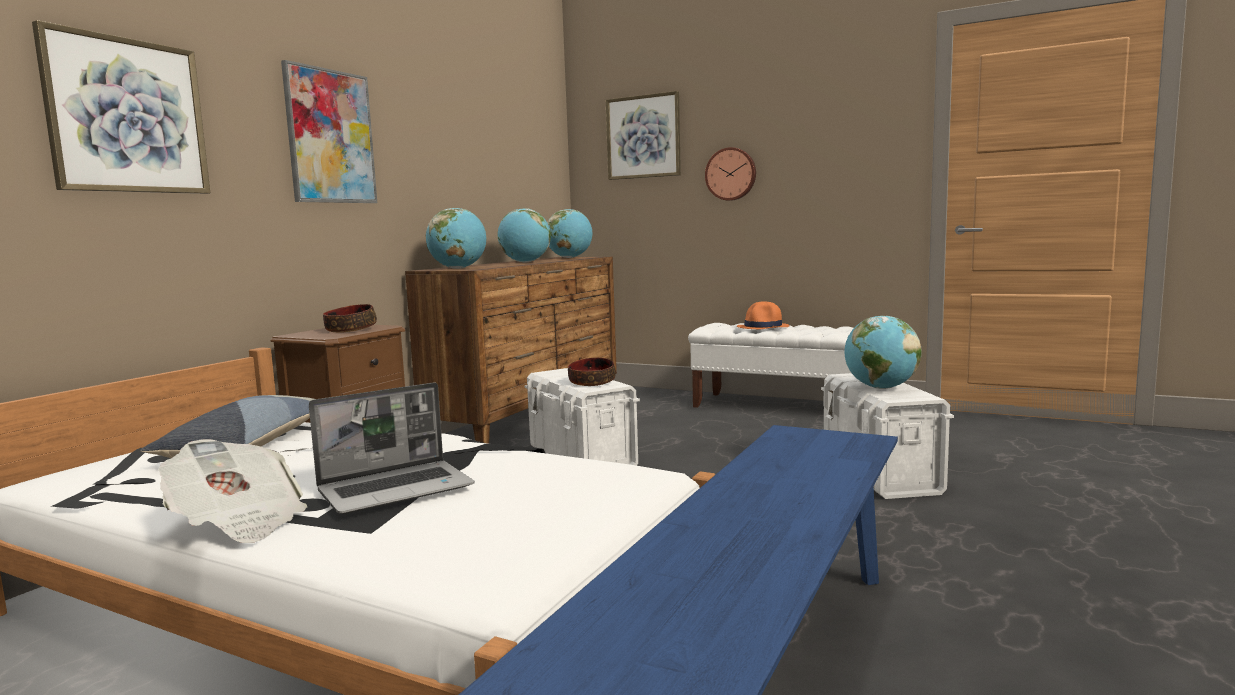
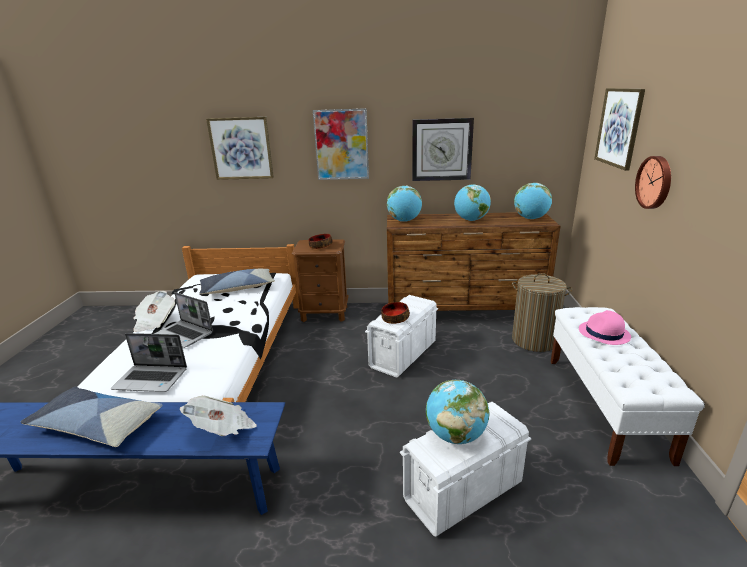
camera: 65 degrees right, 15 degrees up
(456, 163) = (441, 149): none -> wall clock
(564, 518) = (152, 379): none -> laptop
(643, 404) = (534, 340): none -> laundry basket
(730, 543) = (97, 424): none -> pillow
(763, 327) = (604, 333): orange hat -> pink hat
(820, 454) = (223, 429): none -> newspaper

